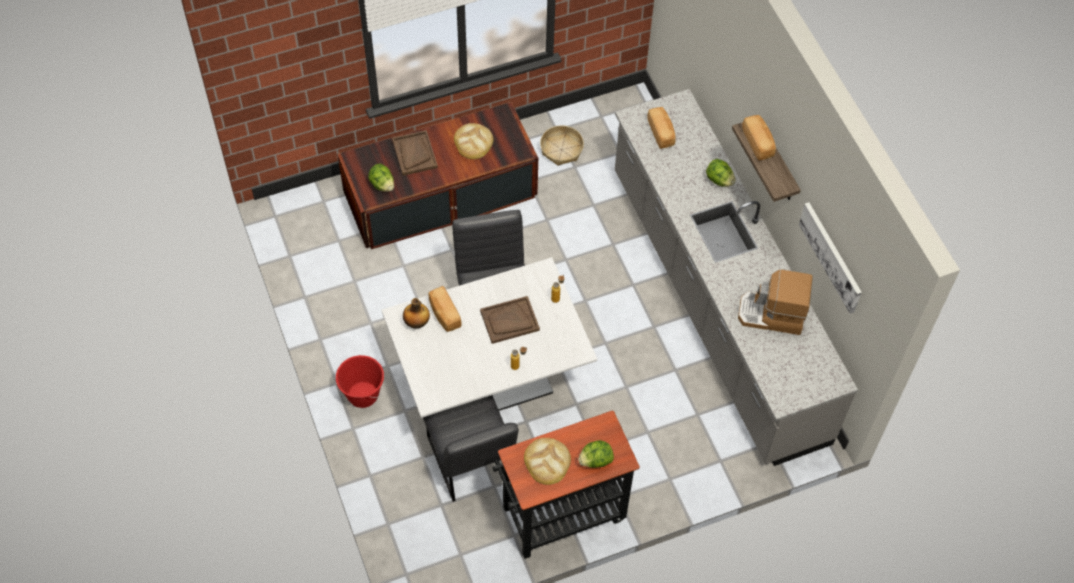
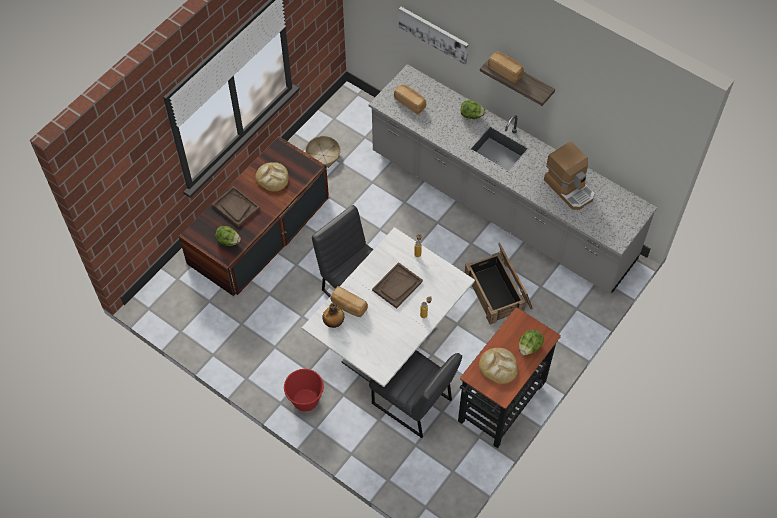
camera: 30 degrees left, 0 degrees up
(647, 394) = (499, 291): none -> crate
(771, 315) = (569, 188): coffee machine -> coffee machine turned 105 degrees counterclockwise
(831, 256) = (602, 124): picture -> picture (434, 34)

